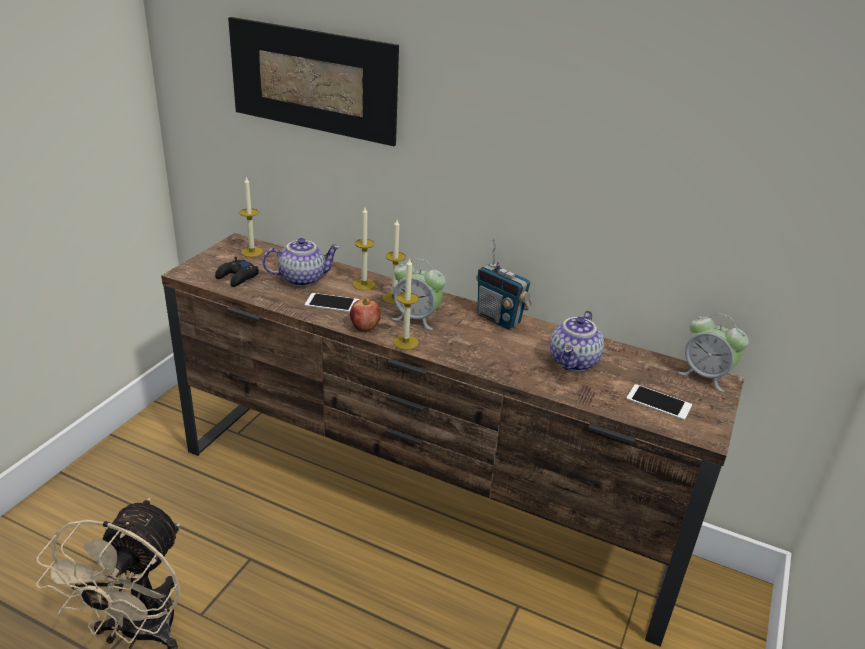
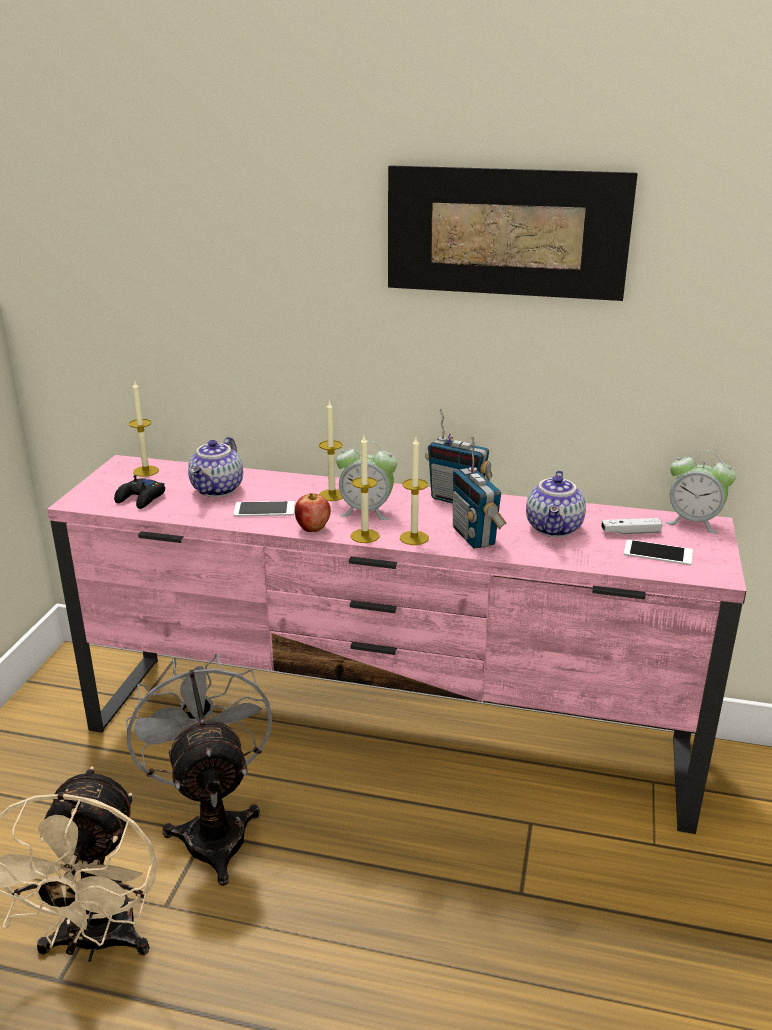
camera: 10 degrees left, 5 degrees down
(257, 556) = (213, 829): none -> grey fan
(302, 278) = (218, 490): teapot -> teapot turned 135 degrees clockwise
(312, 80) = (205, 259): picture -> picture (506, 232)
(364, 284) = (291, 486): candle -> candle (414, 538)
(423, 504) = (388, 737): brown tv stand -> pink tv stand
(500, 359) = (475, 537): none -> radio
(642, 377) = (630, 532): none -> white game controller

